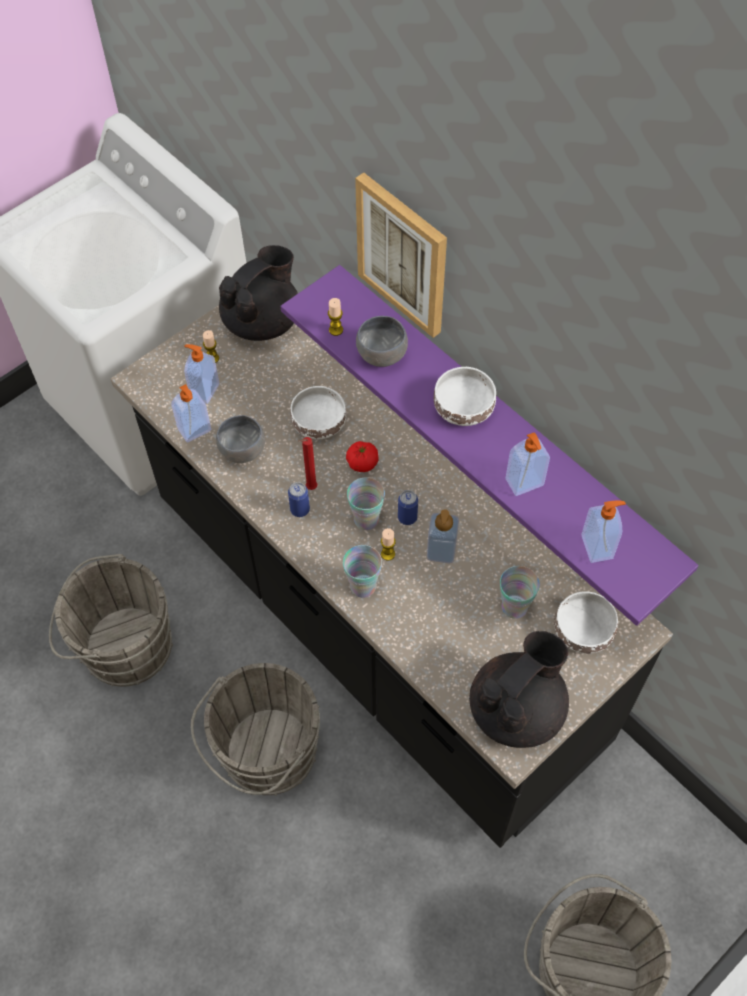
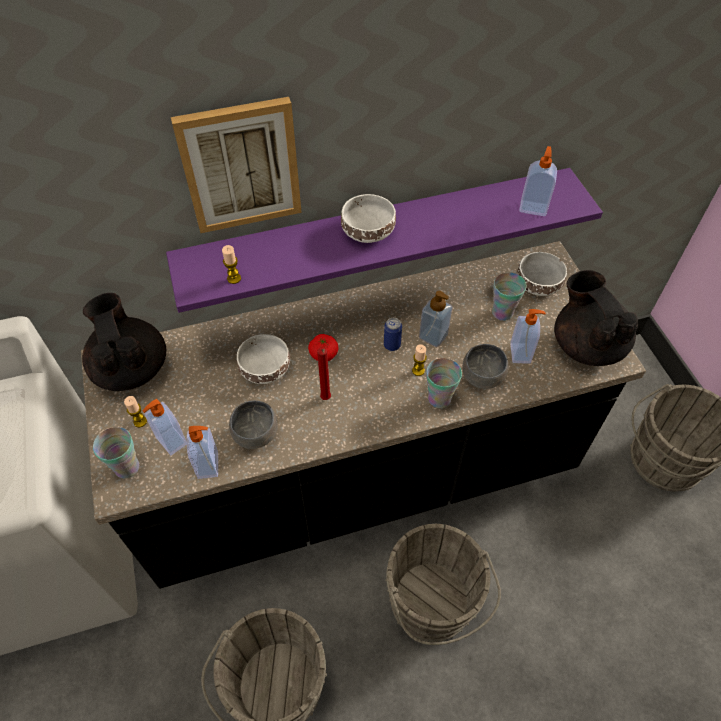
camera: 65 degrees left, 5 degrees down
(300, 510) = (342, 414): can -> none
(366, 519) = (378, 372): cup -> cup (127, 467)
(380, 355) = (282, 260): grey bowl -> grey bowl (482, 379)
(525, 483) = (458, 223): soap dispenser -> soap dispenser (521, 353)

